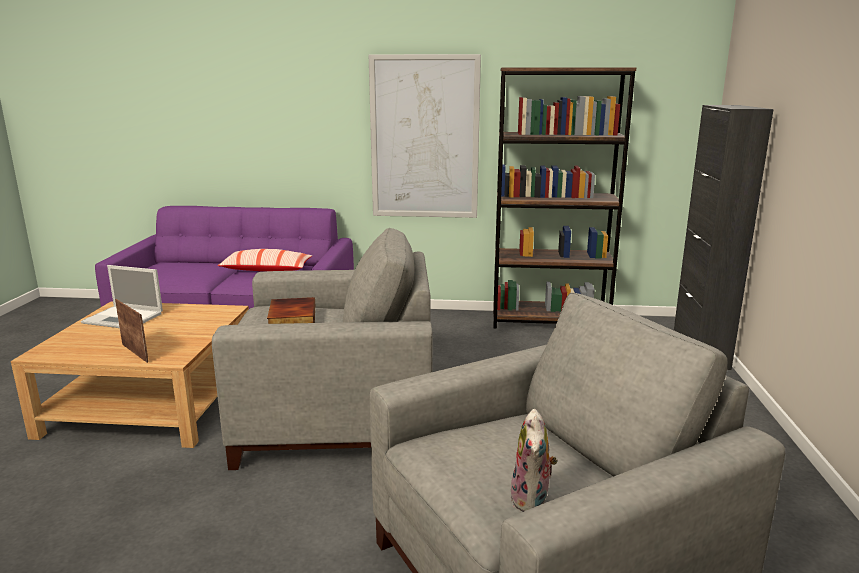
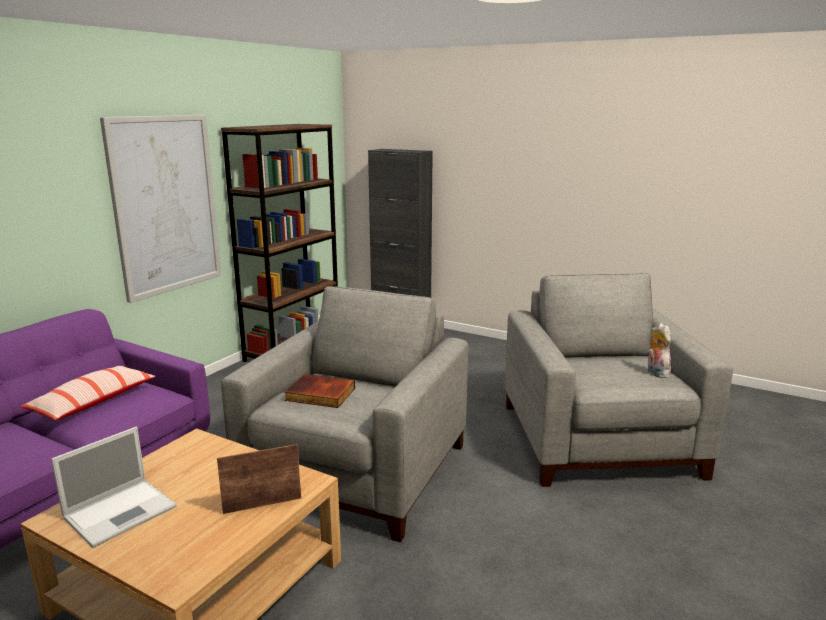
camera: 65 degrees left, 0 degrees up
(532, 500) = (655, 373): plush toy -> plush toy turned 135 degrees counterclockwise

